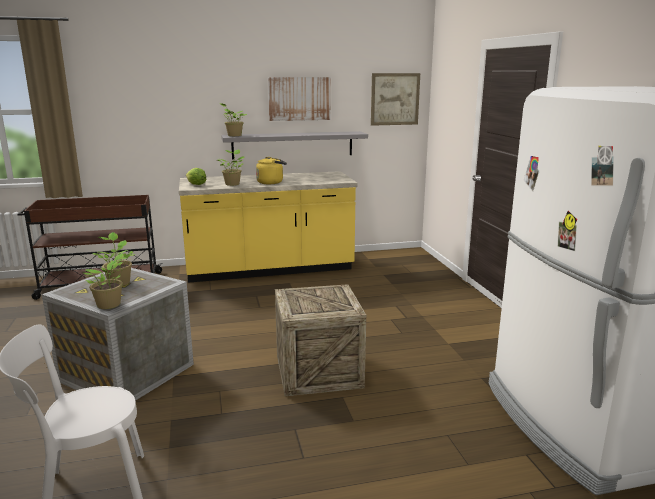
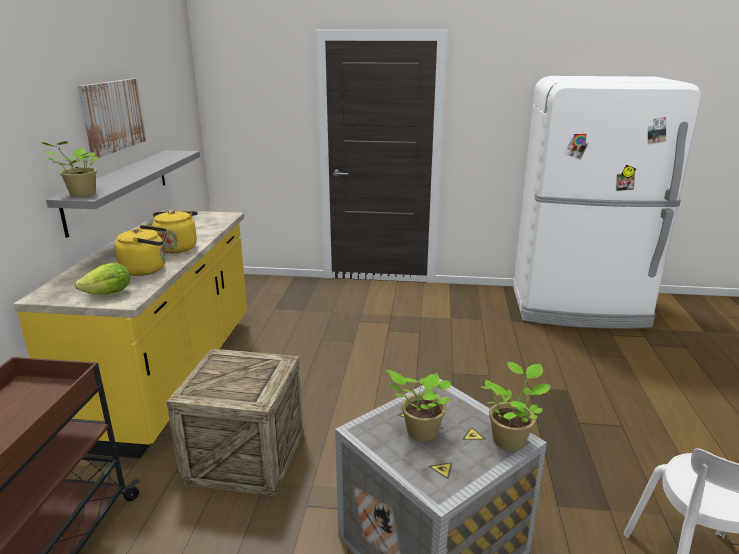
camera: 70 degrees left, 5 degrees up
(232, 184) = (147, 269): potted plant -> yellow kettle
(318, 371) = (478, 391): crate -> crate (245, 456)
(395, 99) = (180, 101): picture -> none

